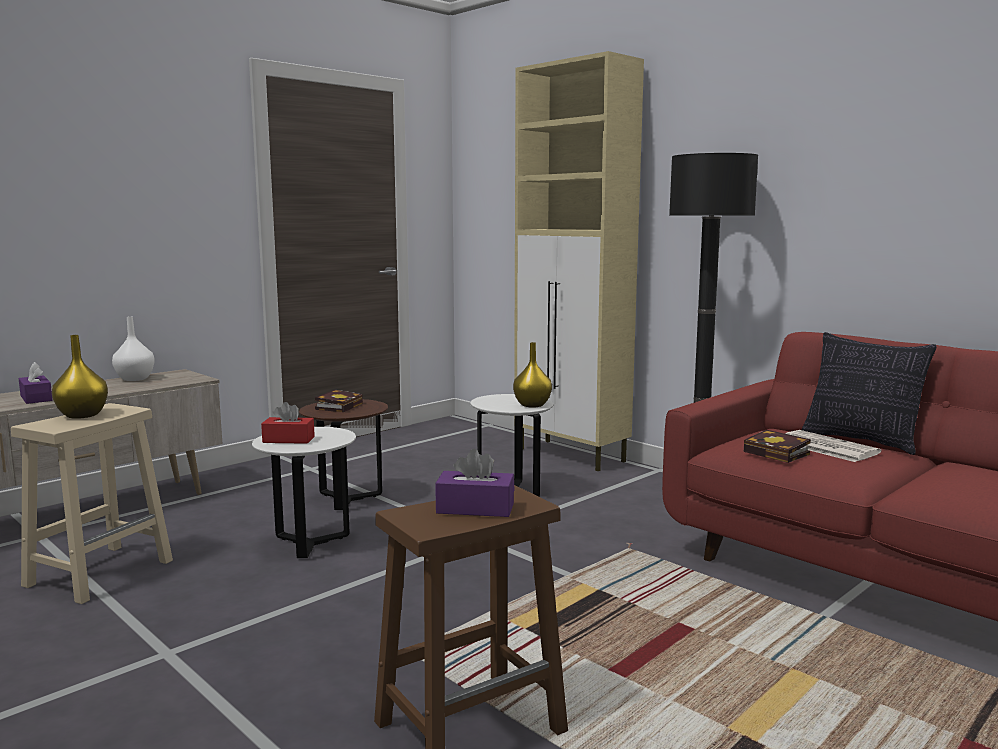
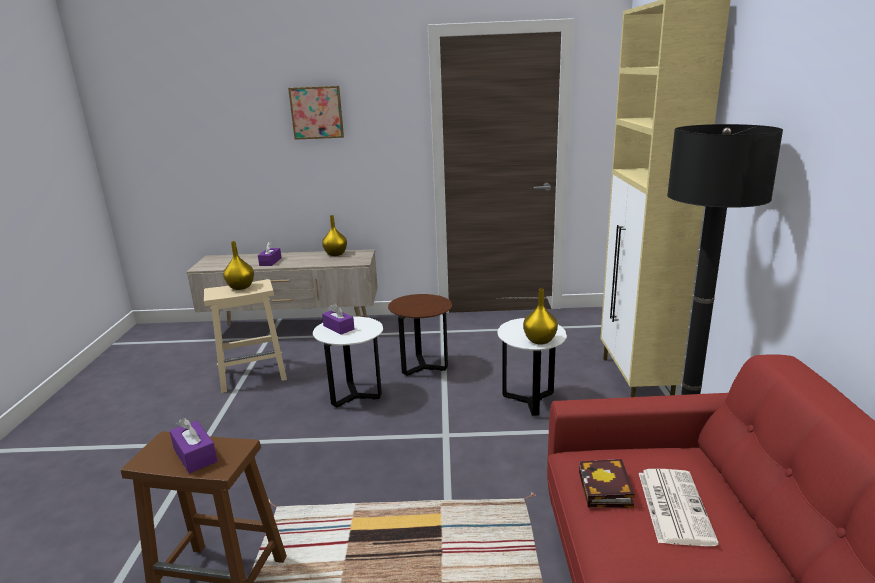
camera: 45 degrees right, 10 degrees up
(93, 158) = (317, 112): none -> picture
(136, 379) = (336, 254): white vase -> yellow vase
(288, 440) = (338, 327): red tissue box -> purple tissue box
(339, 406) = (420, 302): book -> none
(861, 441) = (749, 516): pillow -> none

